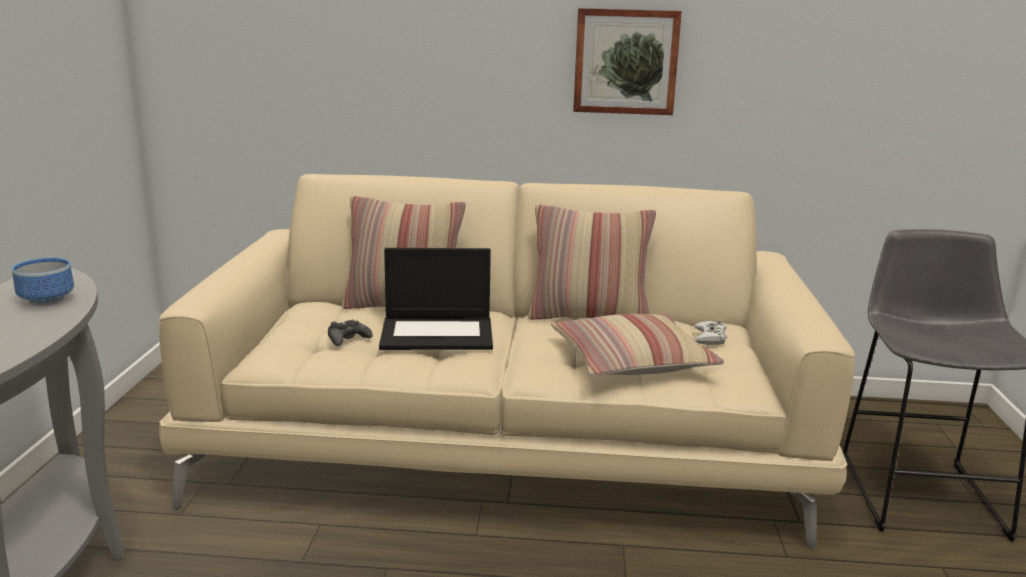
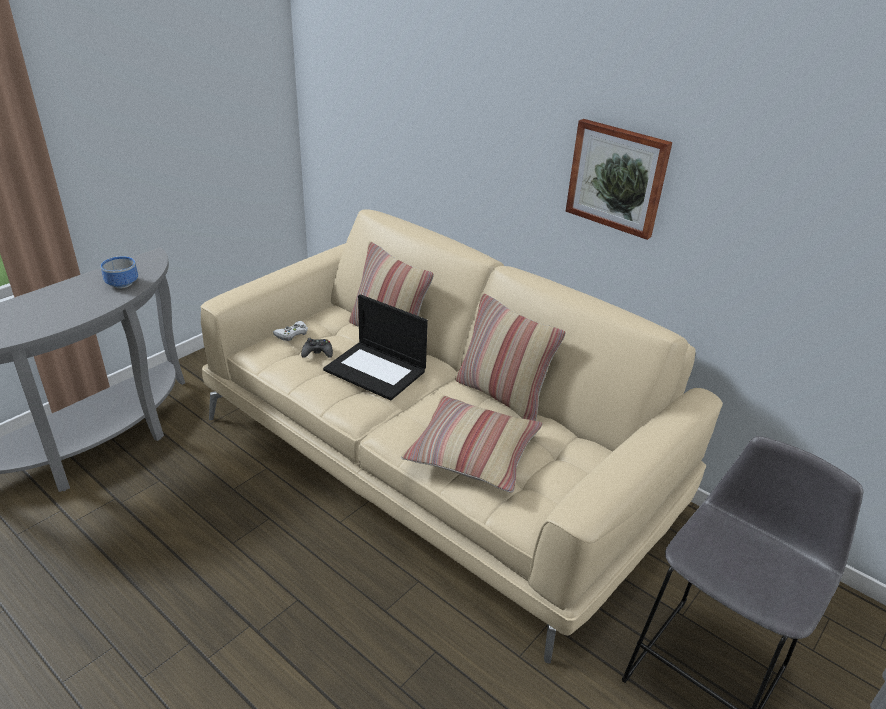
camera: 35 degrees right, 15 degrees up
(709, 338) = (562, 458): white game controller -> white game controller (292, 334)

